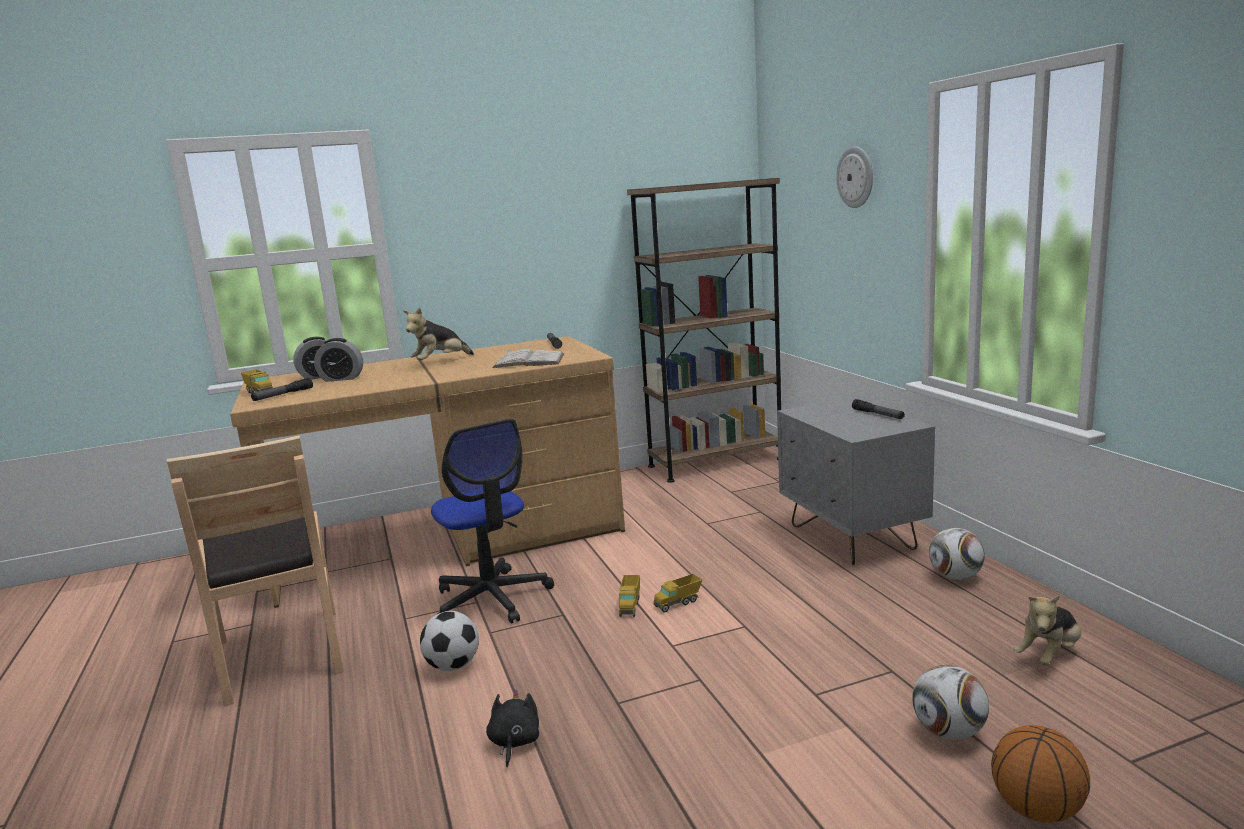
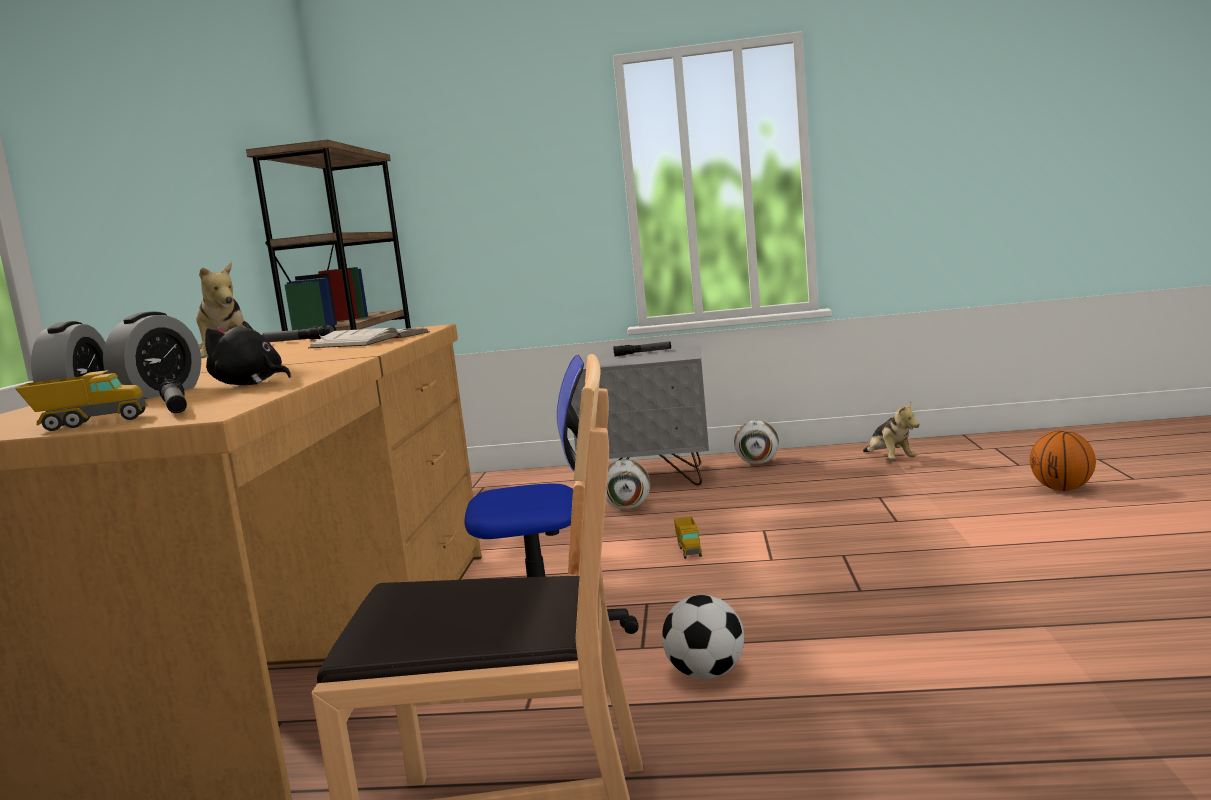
camera: 65 degrees left, 5 degrees down
(514, 743) = (905, 643): black plush toy -> black plush toy (250, 384)
(630, 606) = (668, 570): toy truck -> none
(856, 177) = (515, 146): wall clock -> none
(949, 732) = (969, 494): football -> football (627, 508)

